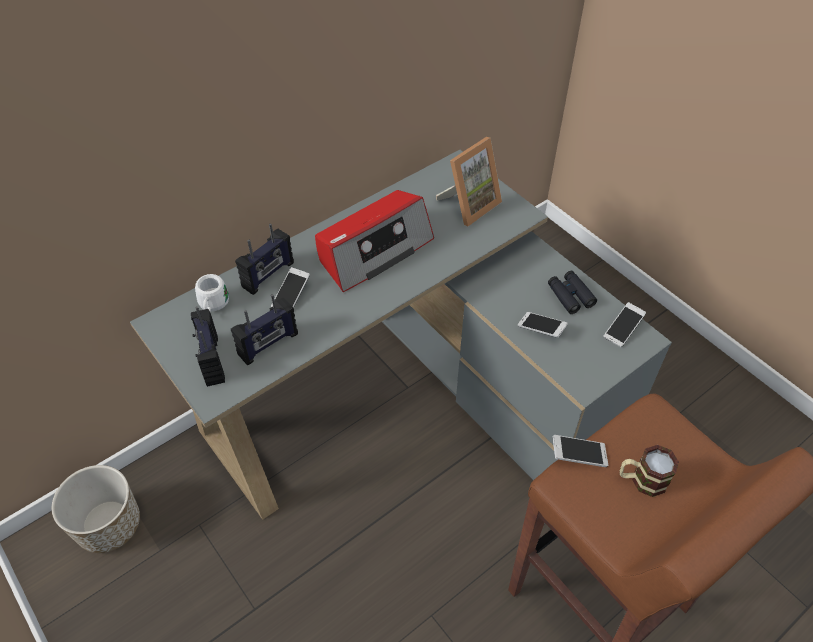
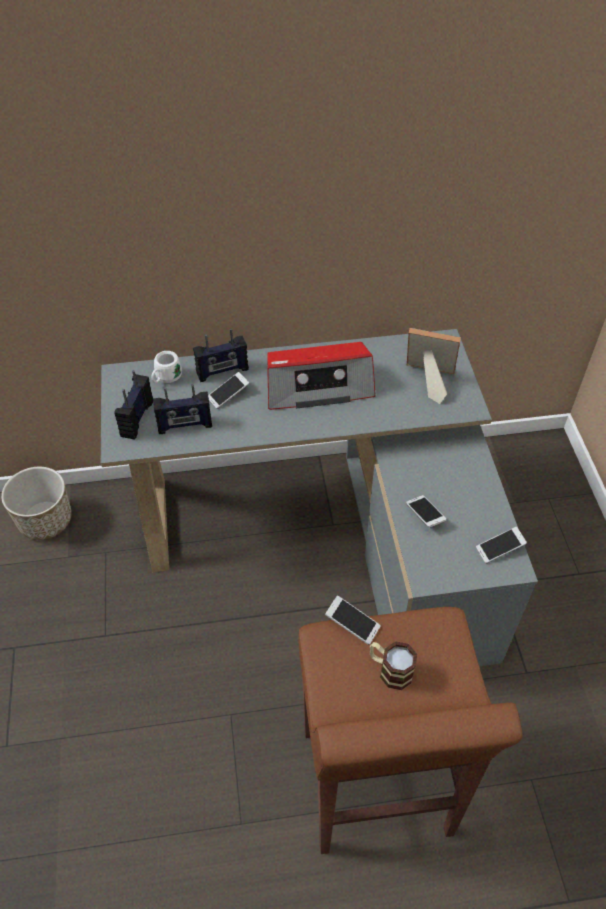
camera: 30 degrees right, 0 degrees up
(469, 205) = (427, 380): picture frame -> picture frame turned 150 degrees counterclockwise
(570, 296) = (473, 499): black binoculars -> none

